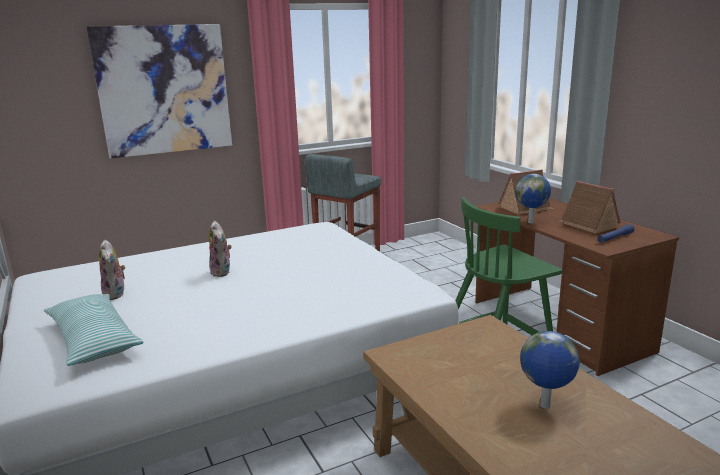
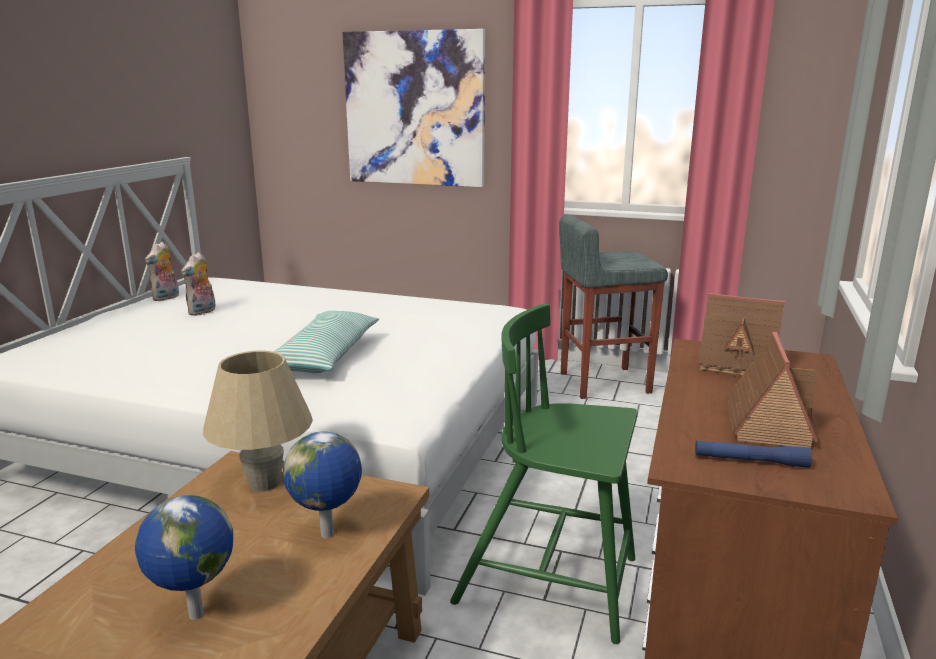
camera: 45 degrees right, 0 degrees up
(93, 340) = (107, 340): pillow -> pillow (324, 356)
(222, 272) = (301, 322): plush toy -> plush toy (166, 298)
(424, 352) = (264, 483): none -> beige table lamp
(531, 222) = (685, 386): globe -> globe (328, 535)

